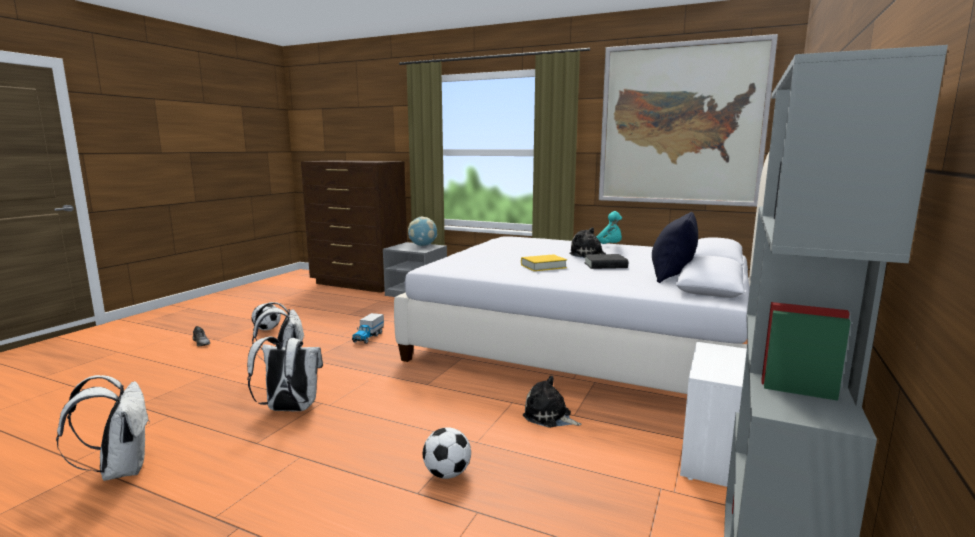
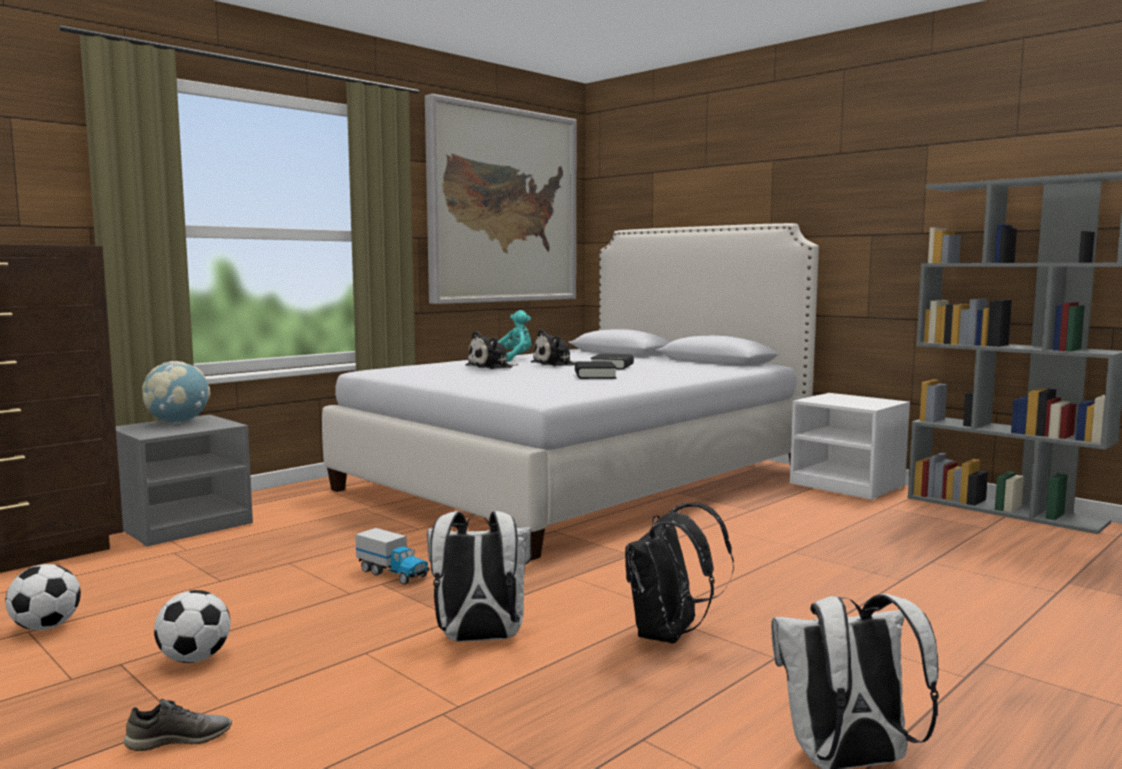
camera: 70 degrees left, 5 degrees down
(289, 409) = (669, 636): white backpack -> black backpack
(447, 474) = (865, 565): football -> football (46, 627)
(543, 266) = (595, 375): yellow book -> black book
(549, 417) = (752, 518): plush toy -> plush toy (492, 367)
(672, 276) = (677, 362): black pillow -> none

